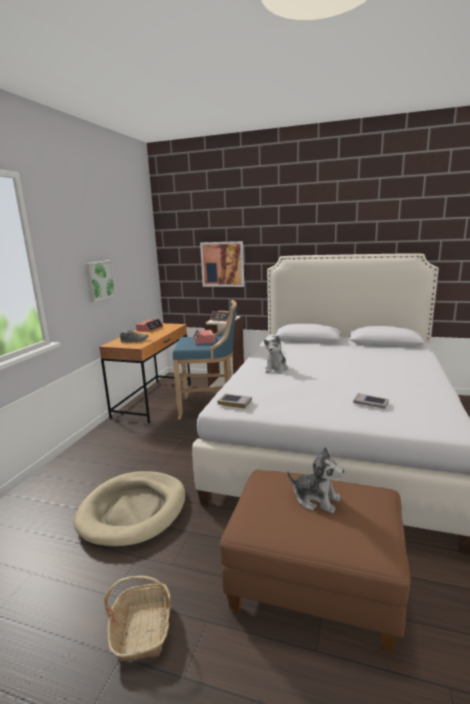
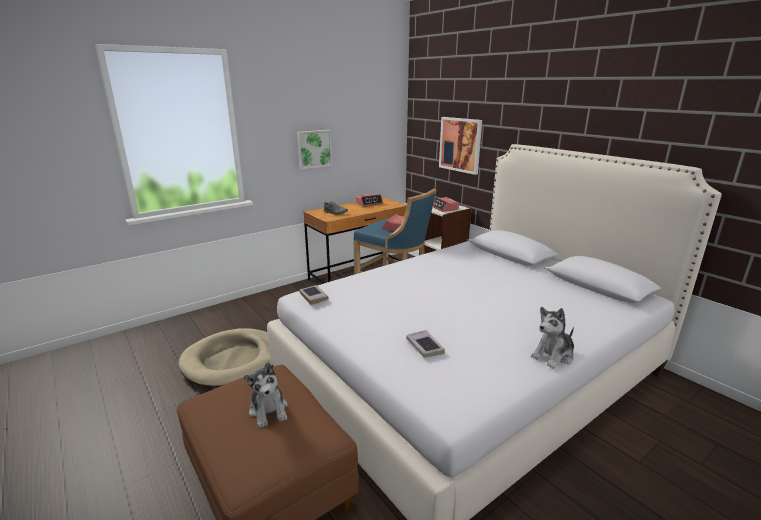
camera: 35 degrees right, 5 degrees up
(142, 629) = (143, 442): basket -> none
(276, 369) = (410, 277): plush toy -> plush toy (553, 356)

